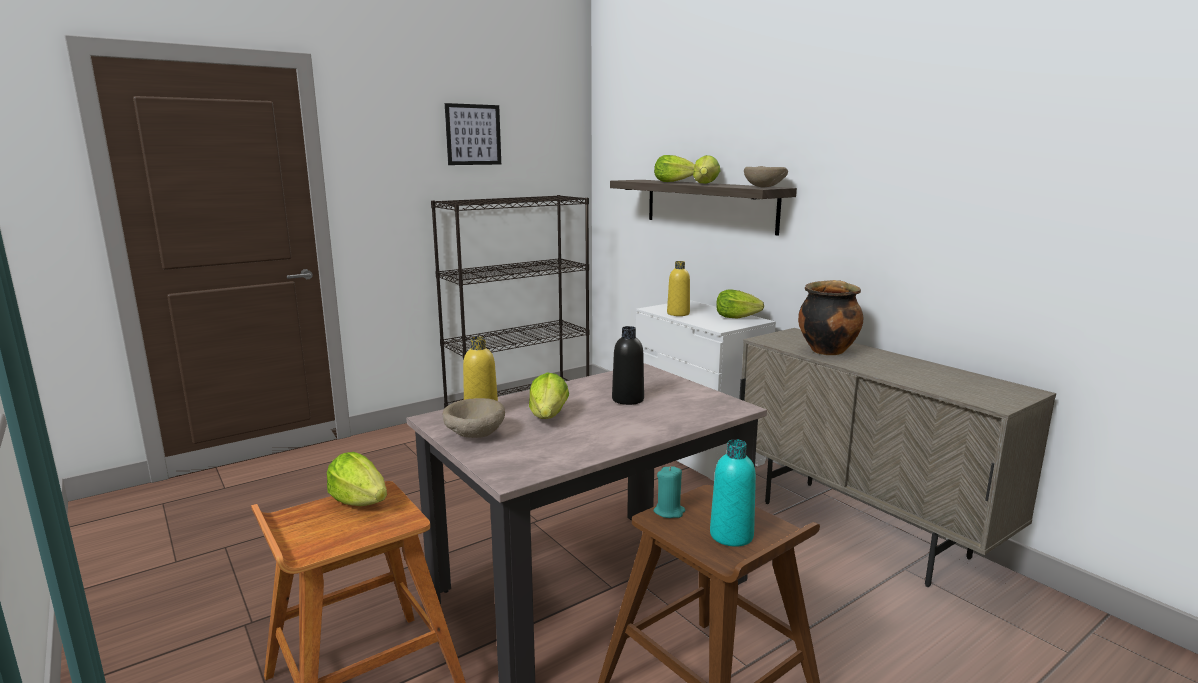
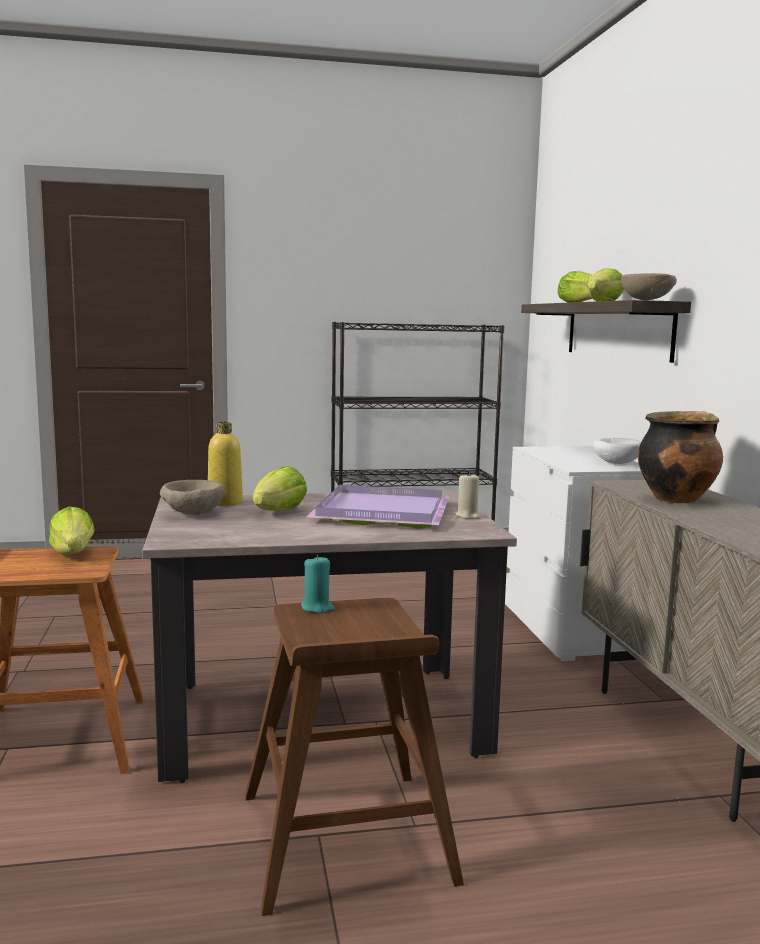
camera: 25 degrees right, 5 degrees down
(473, 134) = (385, 255): picture -> none
(628, 399) = (379, 511): black bottle -> purple tray
(678, 314) = (552, 454): yellow bottle -> none
(699, 391) = (468, 516): none -> beige candle
(731, 535) = (348, 635): turquoise bottle -> none
(736, 317) = (616, 463): lettuce -> white bowl

